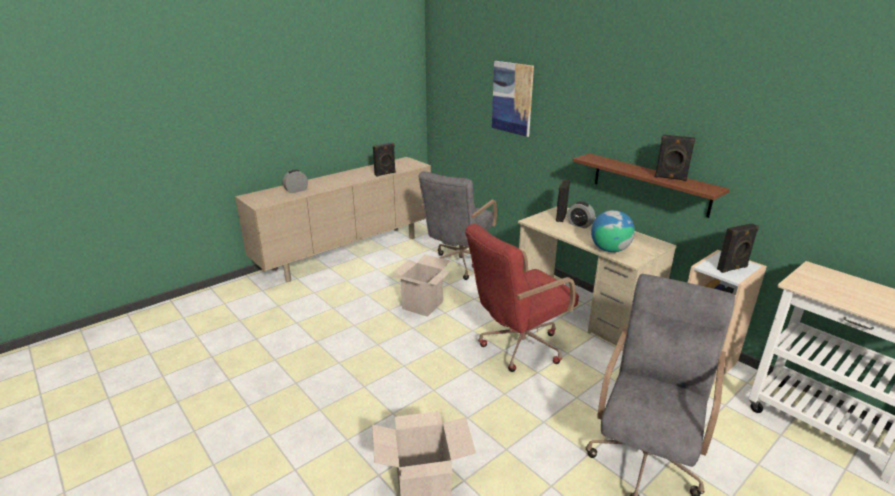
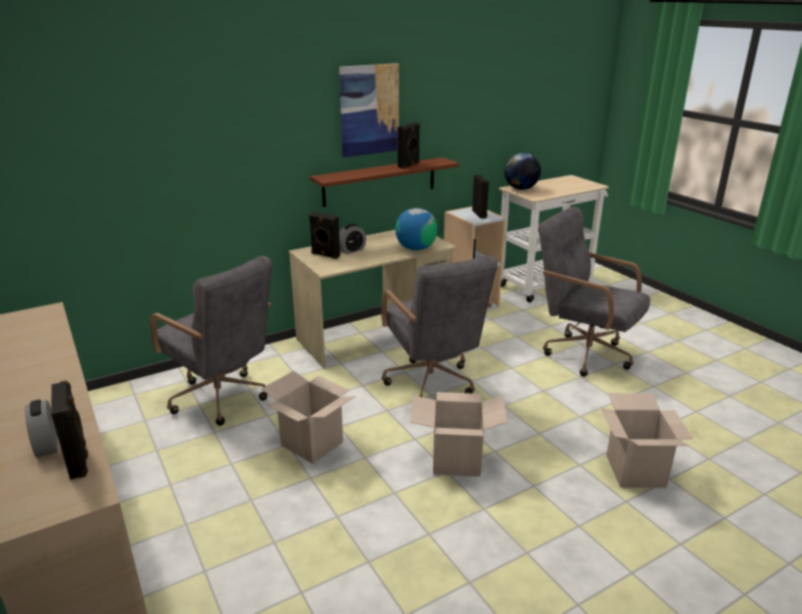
camera: 80 degrees left, 0 degrees up
(385, 174) = (60, 342): black speaker -> black speaker (79, 460)
(417, 369) = (456, 460): none -> cardboard box
(512, 98) = (175, 144): picture -> picture (369, 110)
(518, 349) = (432, 385): red office chair -> grey office chair
(822, 275) = (521, 189): none -> globe

